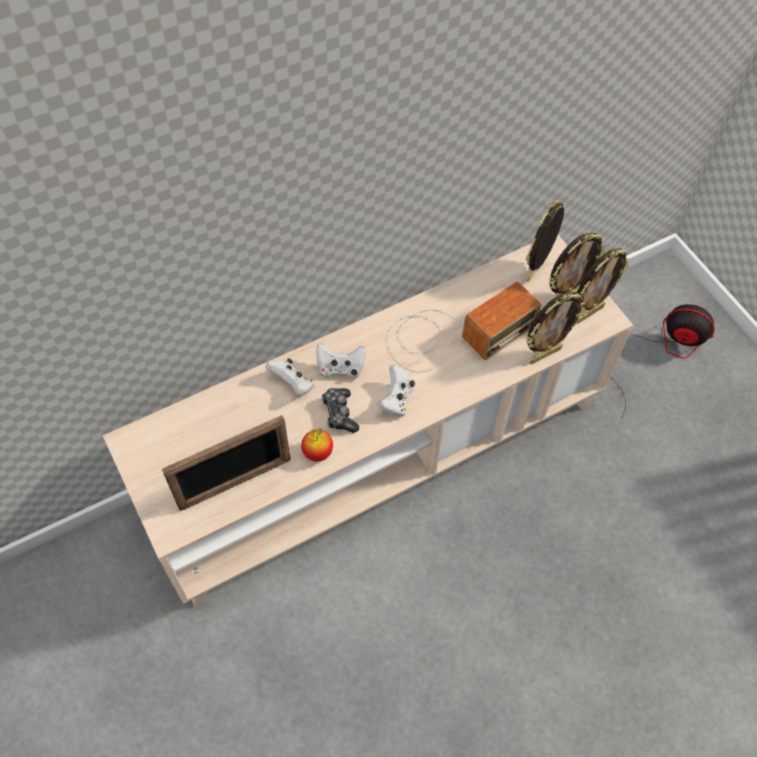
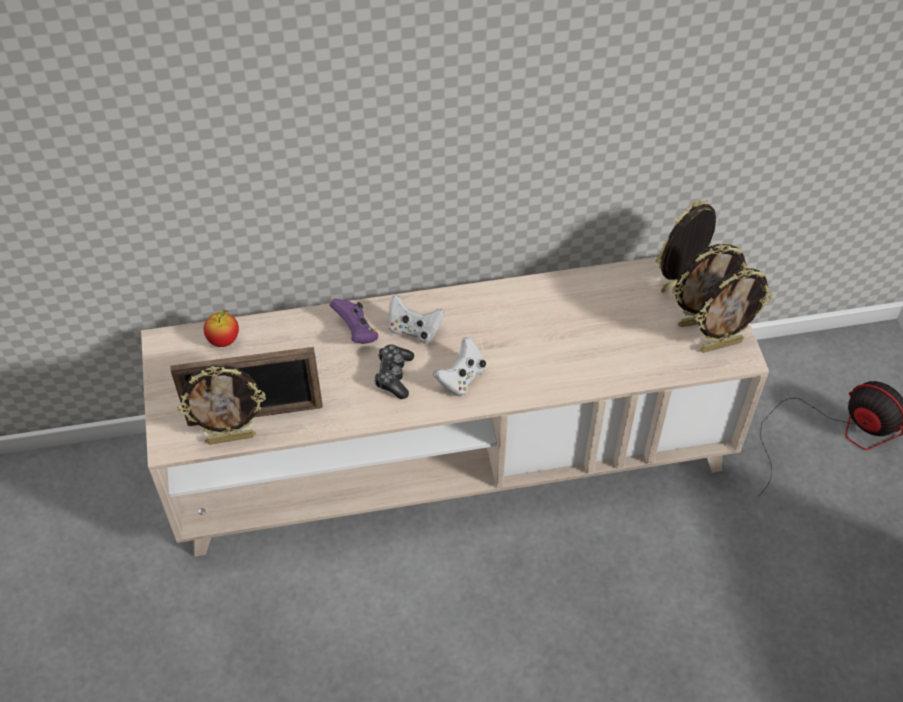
camera: 20 degrees right, 5 degrees down
(293, 384) = (356, 331): white game controller -> purple game controller
(318, 452) = (354, 408): apple -> apple (224, 340)
(454, 334) = (554, 327): radio -> none
(544, 354) = (649, 375): picture frame -> picture frame (231, 437)

